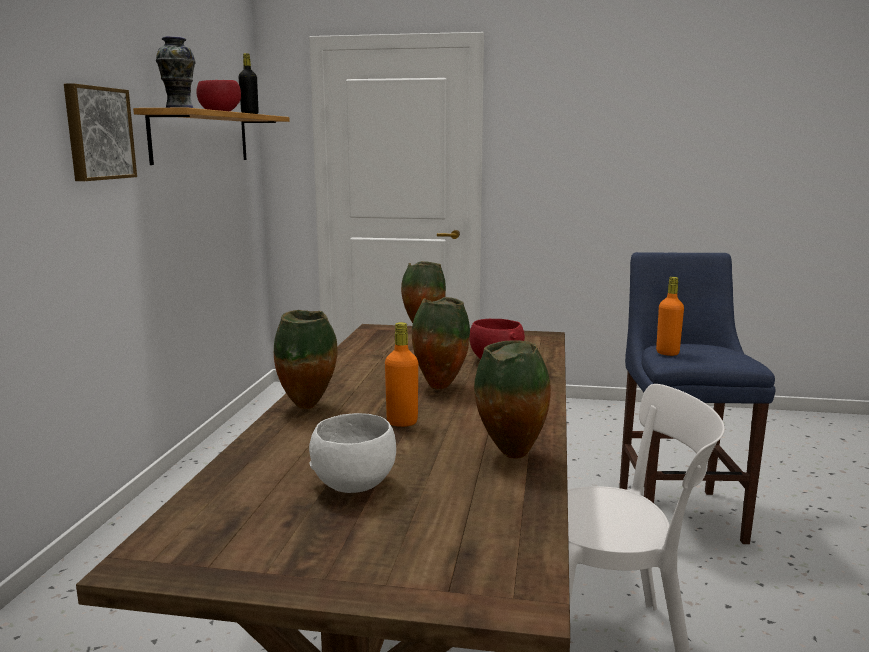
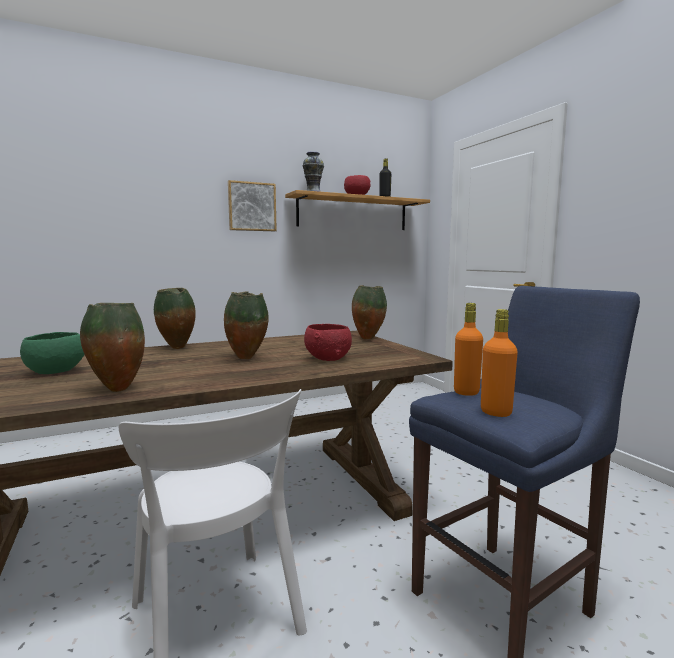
camera: 55 degrees right, 5 degrees down
(354, 485) = (54, 372): white bowl -> green bowl
(402, 422) = (167, 363): orange bottle -> orange bottle (496, 412)

